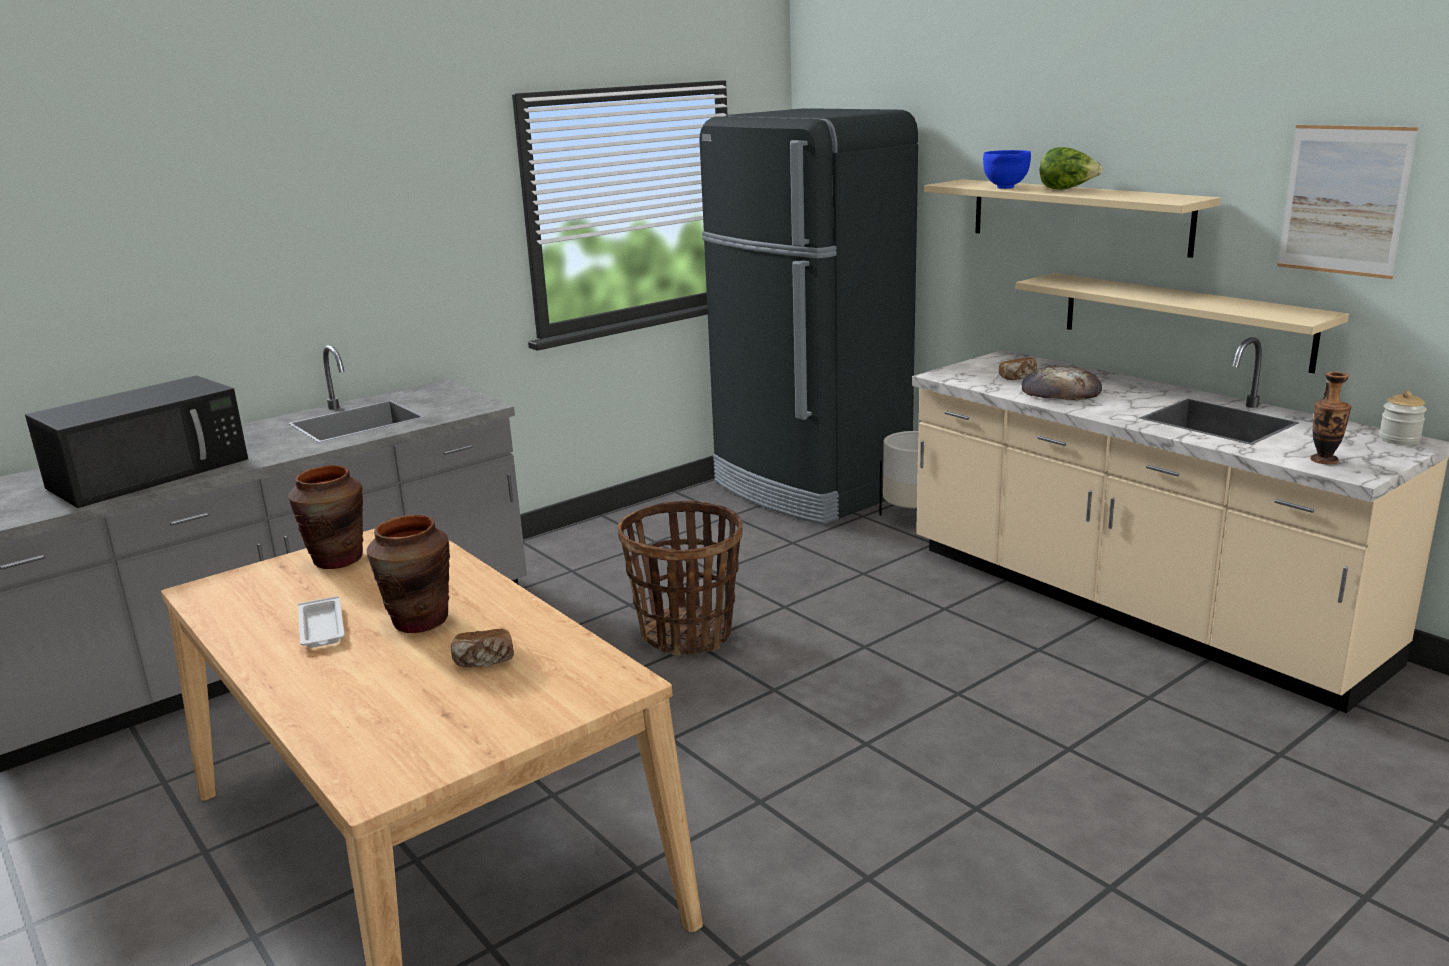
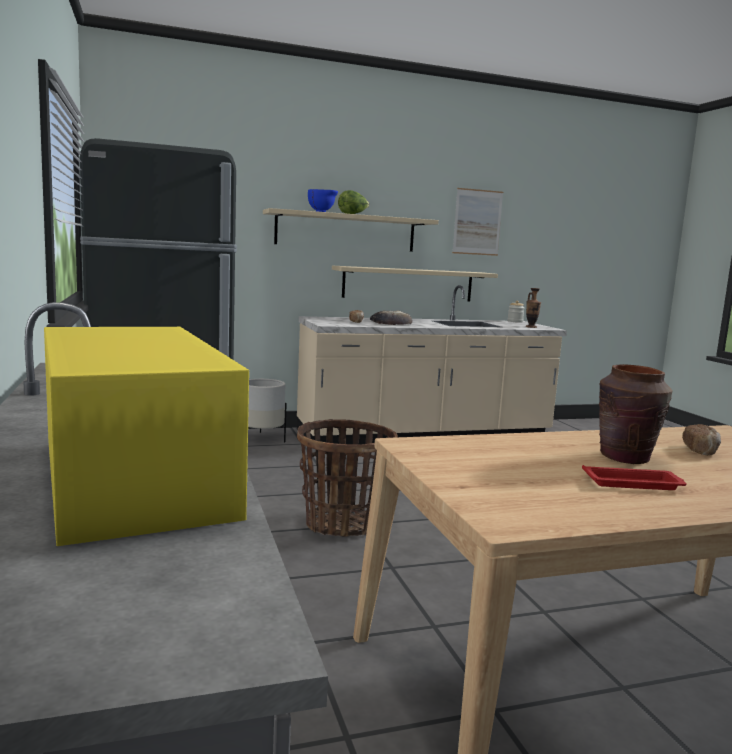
camera: 70 degrees left, 10 degrees down
(151, 472) = (131, 473): black microwave -> yellow microwave
(322, 629) = (634, 483): white tray -> red tray
(337, 560) = (465, 467): brown vase -> none

